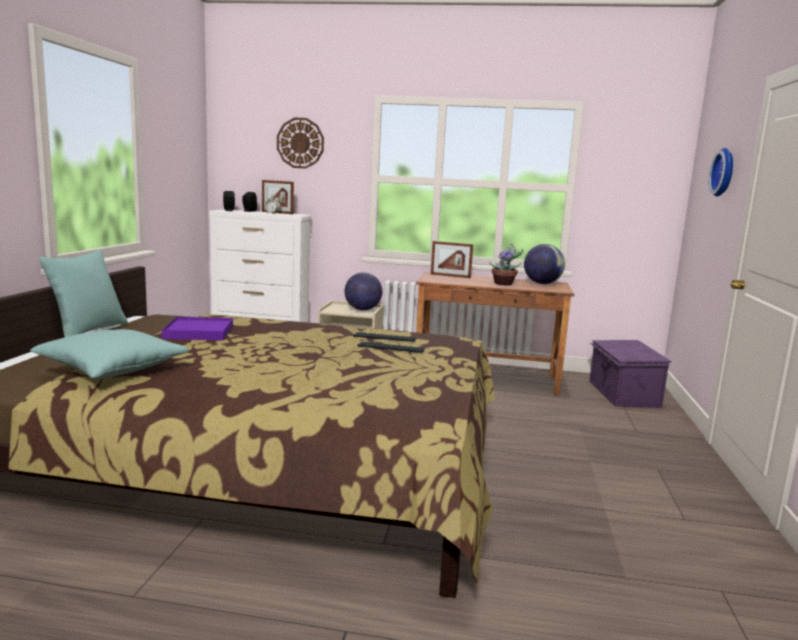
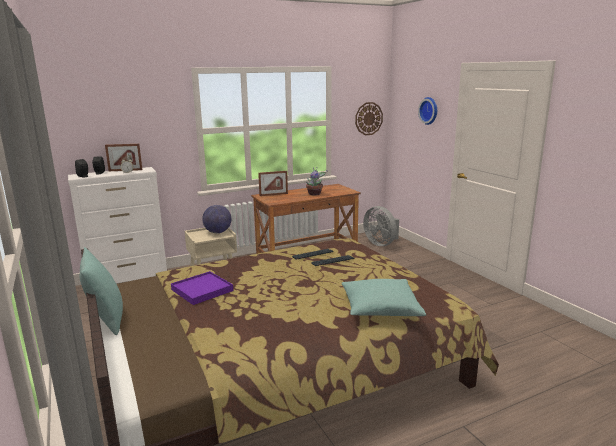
camera: 35 degrees left, 5 degrees up
(112, 370) = (225, 341): turquoise pillow -> turquoise pillow (380, 309)
(300, 143) = (133, 110): wall clock -> wall clock (368, 118)
(542, 283) = (330, 188): globe -> none
(622, 394) = (381, 243): purple storage box -> grey fan

